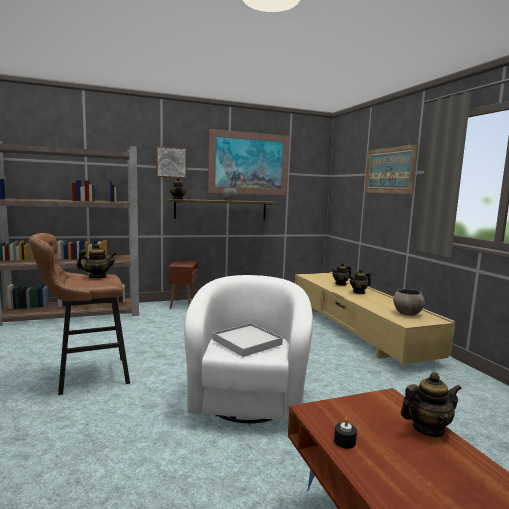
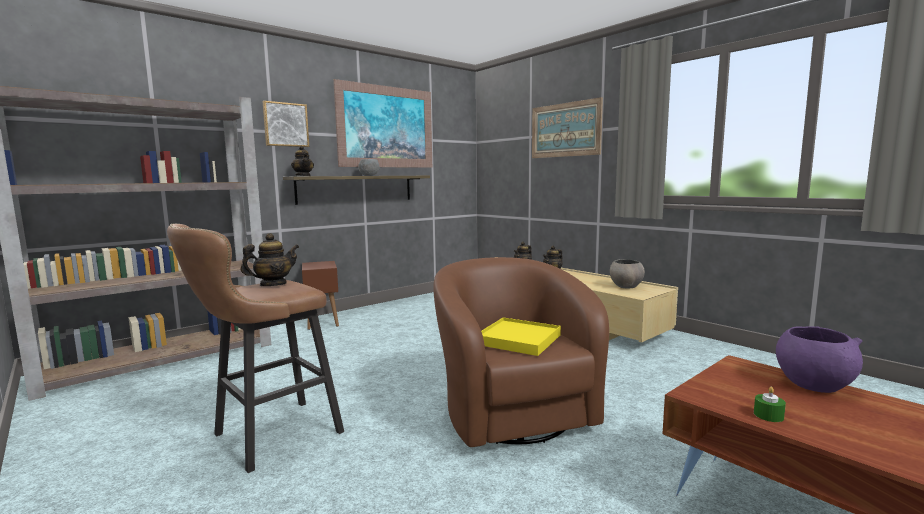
camera: 20 degrees left, 0 degrees up
(247, 342) = (518, 339): white tray -> yellow tray
(248, 397) = (511, 412): white armchair -> brown armchair
(344, 441) = (768, 415): black candle -> green candle
(427, 429) = (813, 384): teapot -> purple bowl

